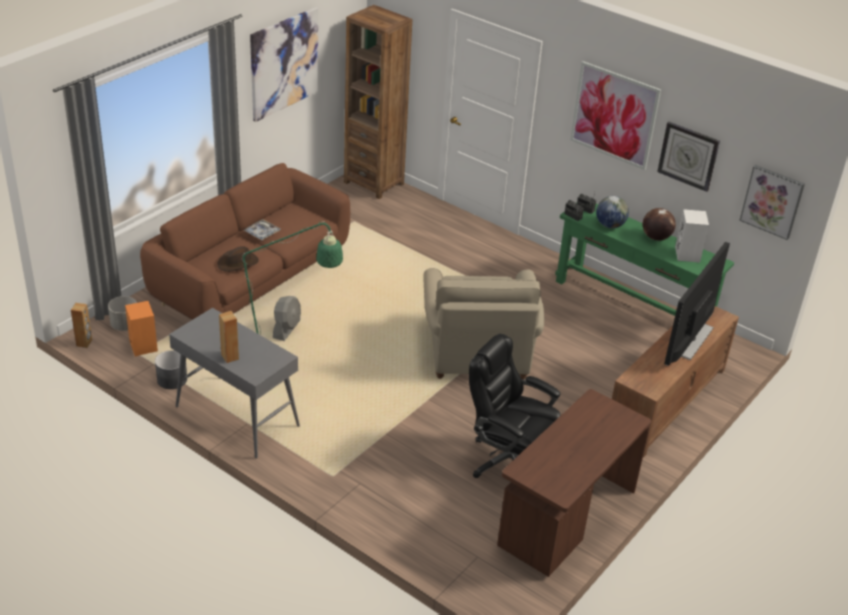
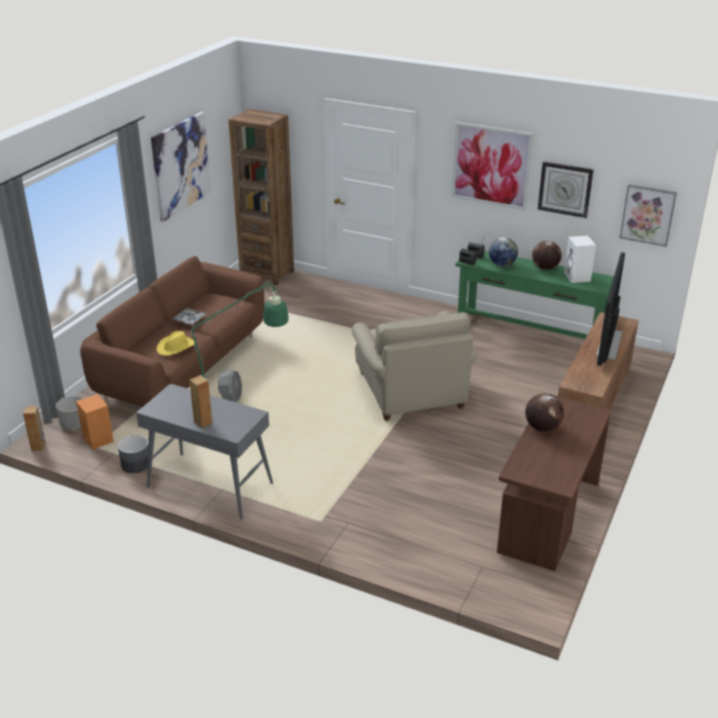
camera: 10 degrees left, 5 degrees down
(238, 263) = (176, 347): brown hat -> yellow hat
(508, 460) = (476, 478): black office chair -> none
(569, 427) = (542, 428): none -> globe

